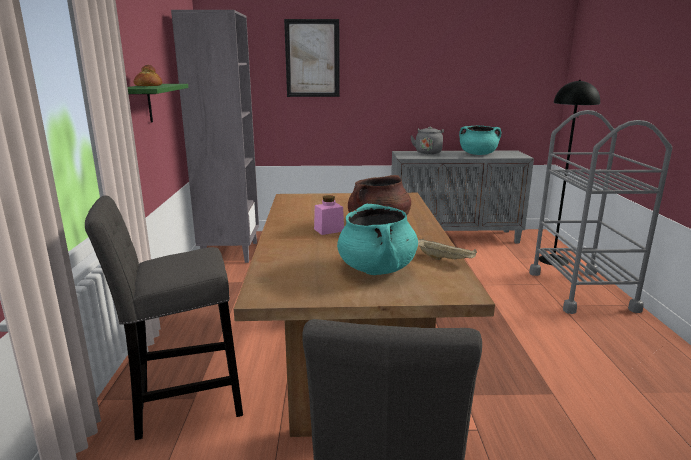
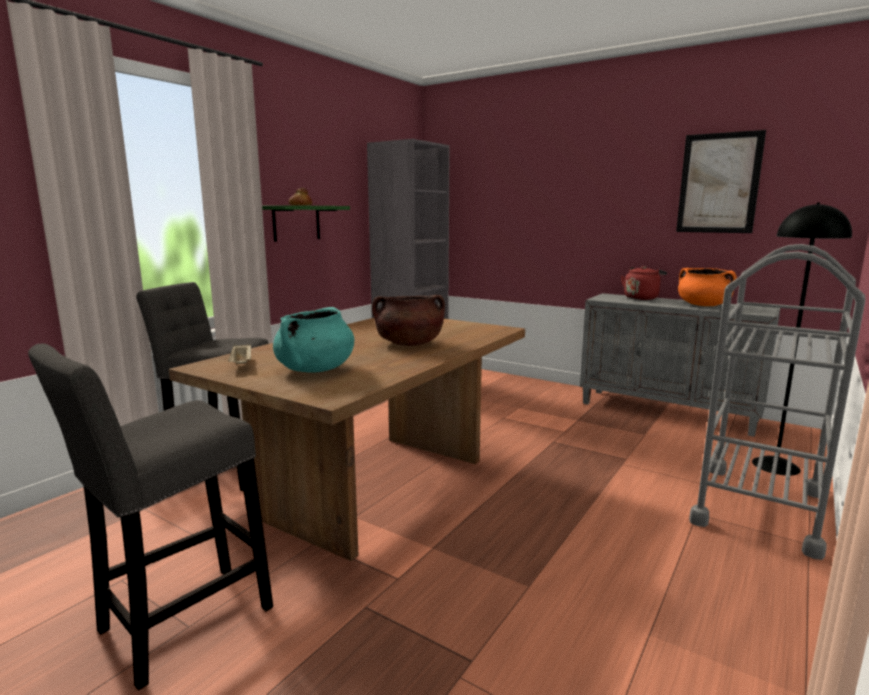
camera: 35 degrees right, 5 degrees down
(312, 58) = (522, 186): picture -> picture (718, 183)
(329, 230) = (358, 340): pink jar -> none
(428, 152) = (641, 298): grey kettle -> red kettle
(444, 259) = (388, 375): beige tray -> beige tray (242, 364)
(478, 154) = (703, 305): turquoise cooking pot -> orange cooking pot

